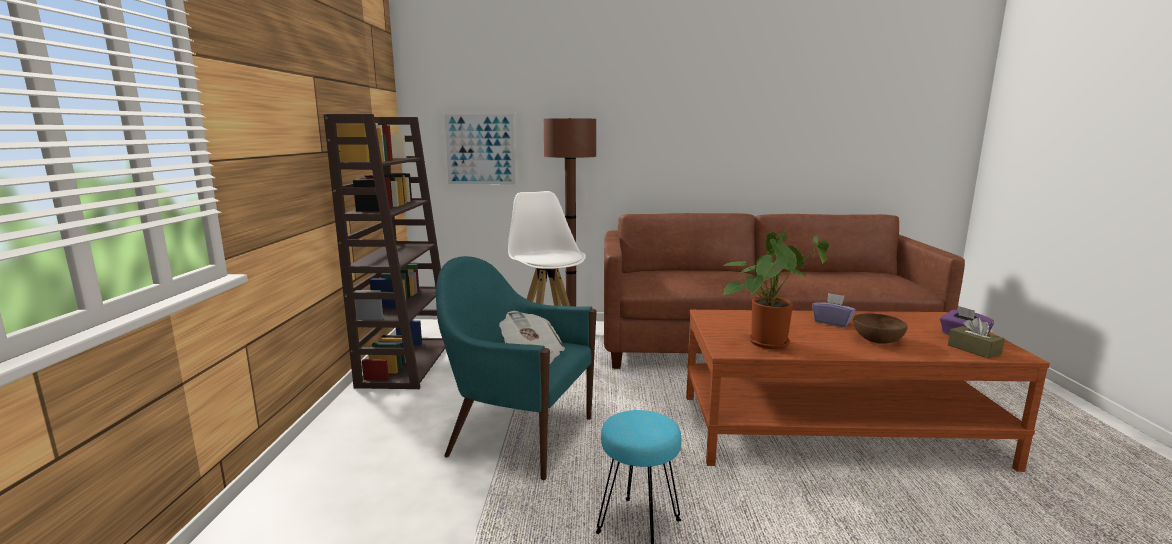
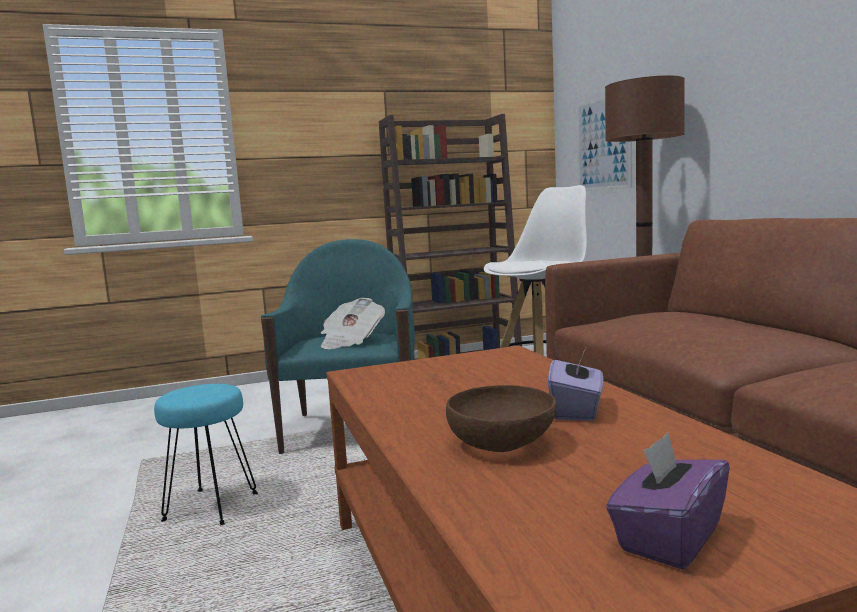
camera: 70 degrees right, 5 degrees down
(768, 341) = (415, 385): potted plant -> none
(974, 350) = (545, 544): brown tissue box -> none

